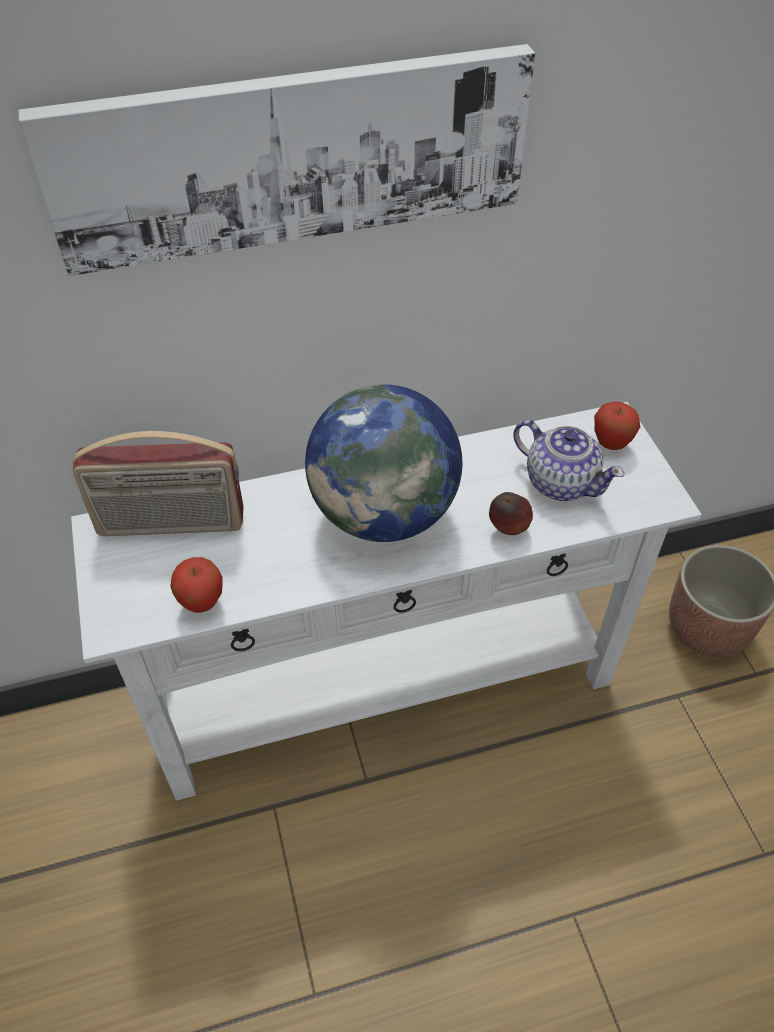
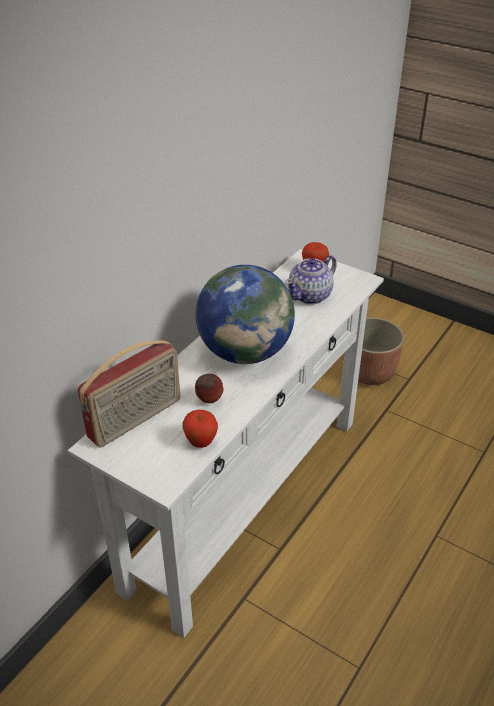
camera: 40 degrees left, 10 degrees down
(292, 156) = (160, 143): picture -> none
(508, 529) = (311, 327): apple -> apple (209, 400)
(560, 481) = (310, 295): teapot -> teapot turned 135 degrees clockwise

